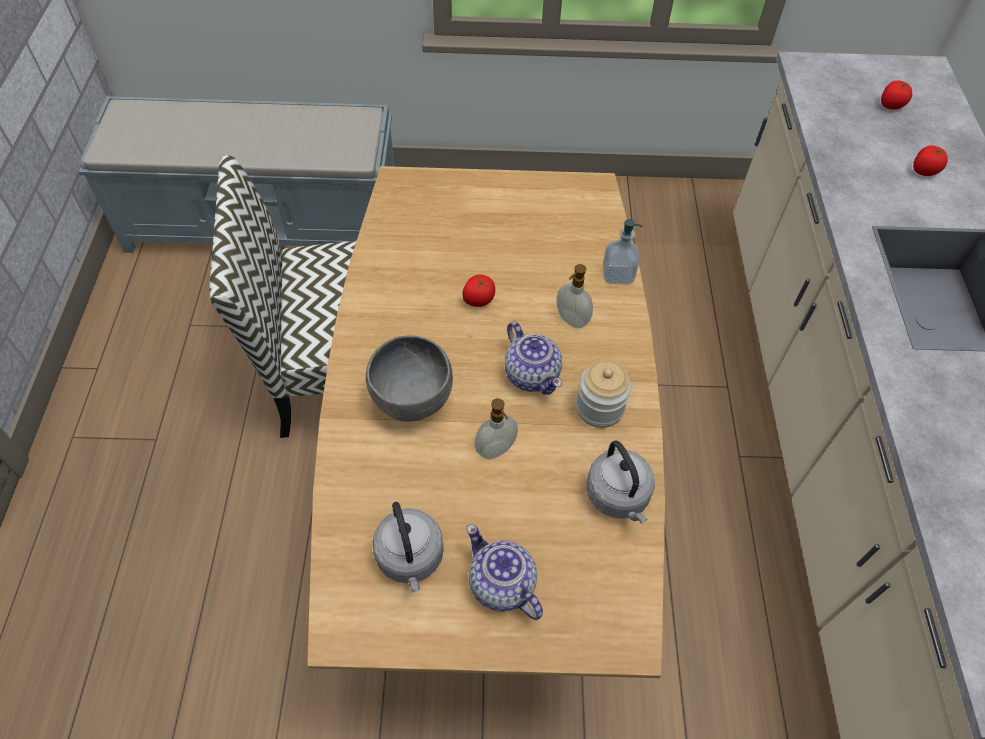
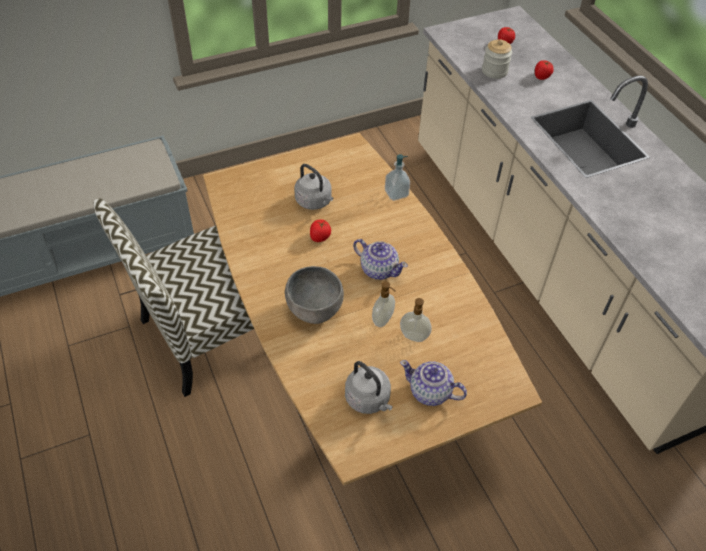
camera: 25 degrees left, 5 degrees down
(571, 320) = (383, 230): soap dispenser -> soap dispenser (413, 337)
(599, 408) = (429, 274): jar -> jar (494, 71)
(618, 497) = (468, 319): grey kettle -> grey kettle (315, 202)

